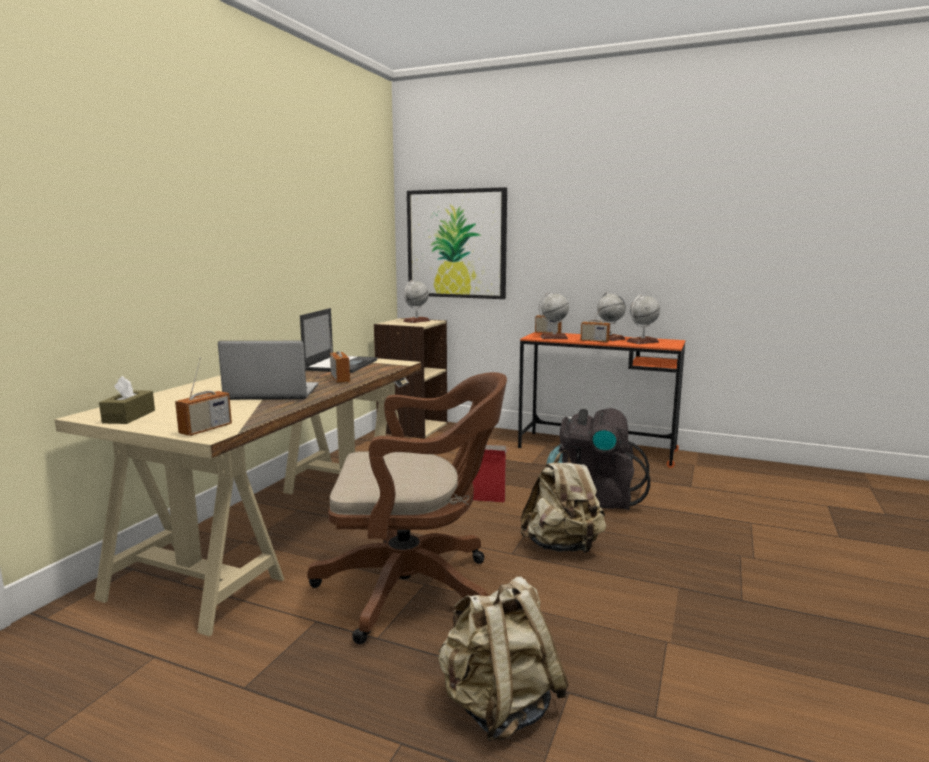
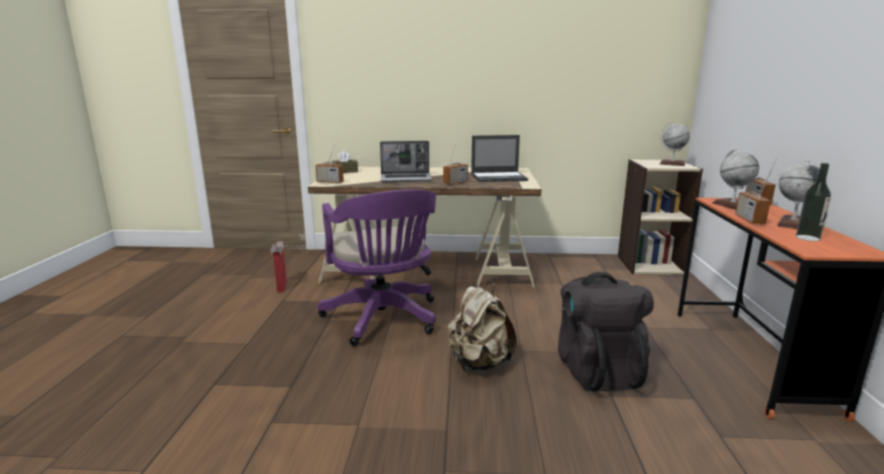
camera: 70 degrees right, 5 degrees up
(271, 393) = (406, 179): laptop -> laptop turned 105 degrees clockwise
(415, 588) = (383, 320): brown office chair -> purple office chair
(456, 244) = (728, 86): picture -> none
(487, 499) = (536, 320): cardboard box -> cardboard box (282, 286)
(499, 707) = (275, 365): beige backpack -> none
(642, 342) = (807, 238): globe -> bottle

